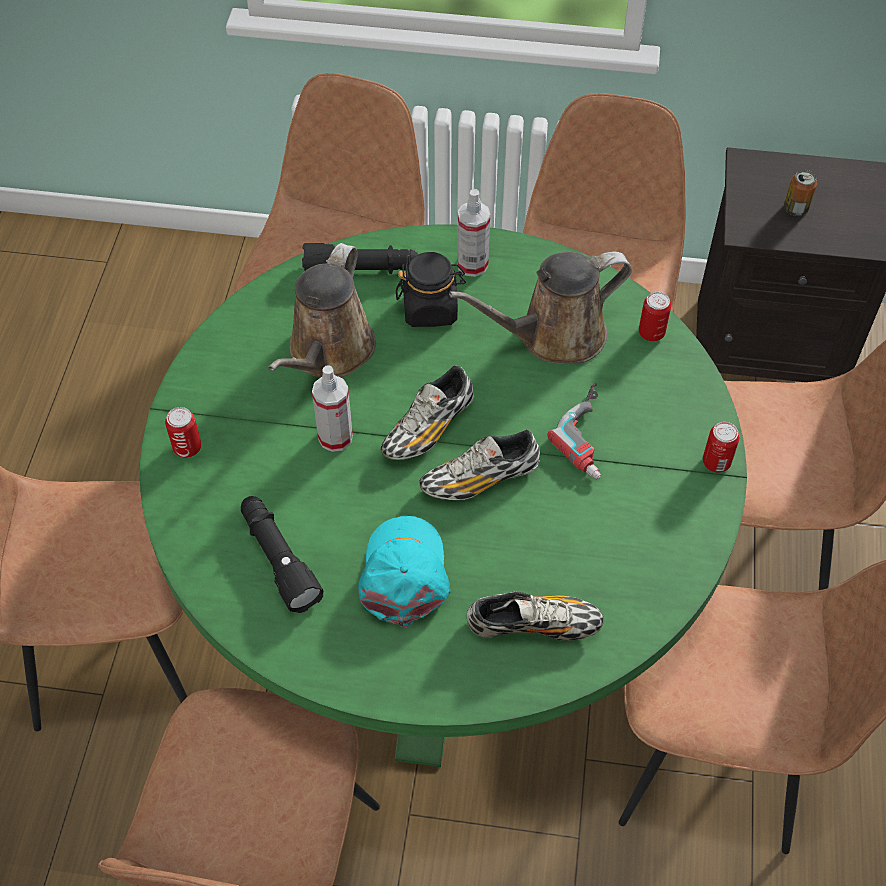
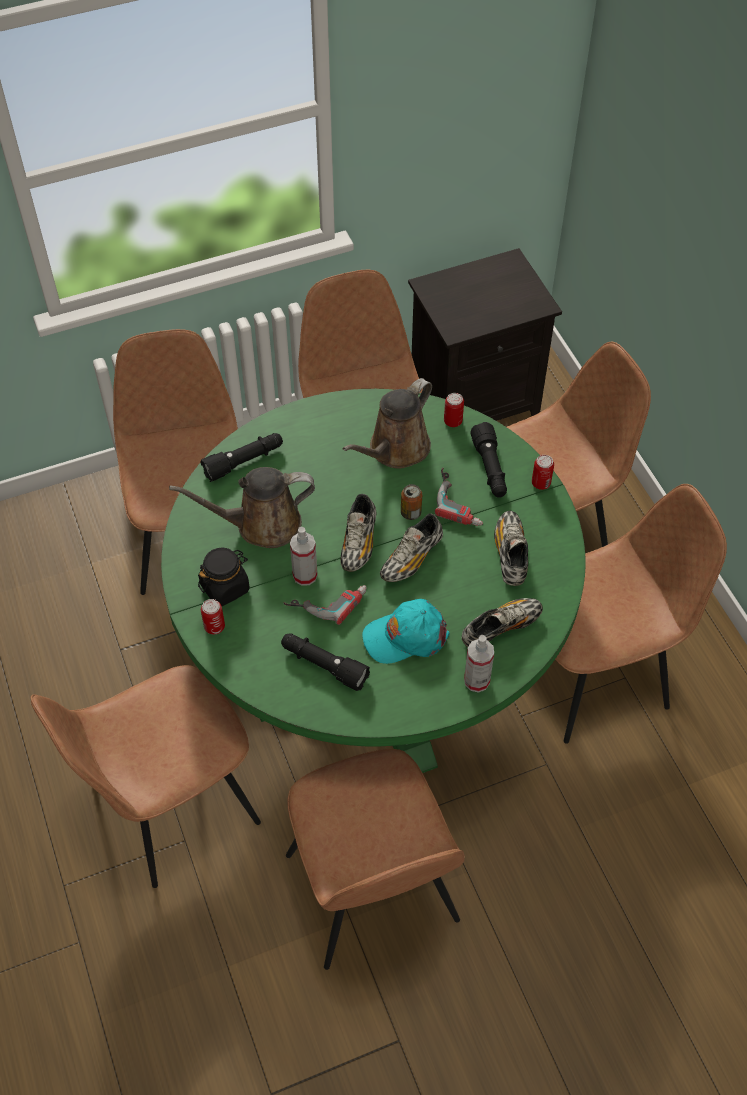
camera: 30 degrees left, 0 degrees up
(328, 353) = (261, 524): brown watering can -> brown watering can turned 90 degrees clockwise
(340, 479) = (327, 599): none -> power drill
(404, 574) = (405, 636): turquoise cap -> turquoise cap turned 75 degrees counterclockwise
(430, 309) = (307, 467): black jar -> black jar (225, 587)
(472, 265) = (313, 426): spray bottle -> spray bottle (476, 681)
(613, 535) = (510, 554): none -> shoe
(660, 413) = (490, 469): none -> black flashlight
(795, 209) = (476, 303): can -> can (411, 513)

